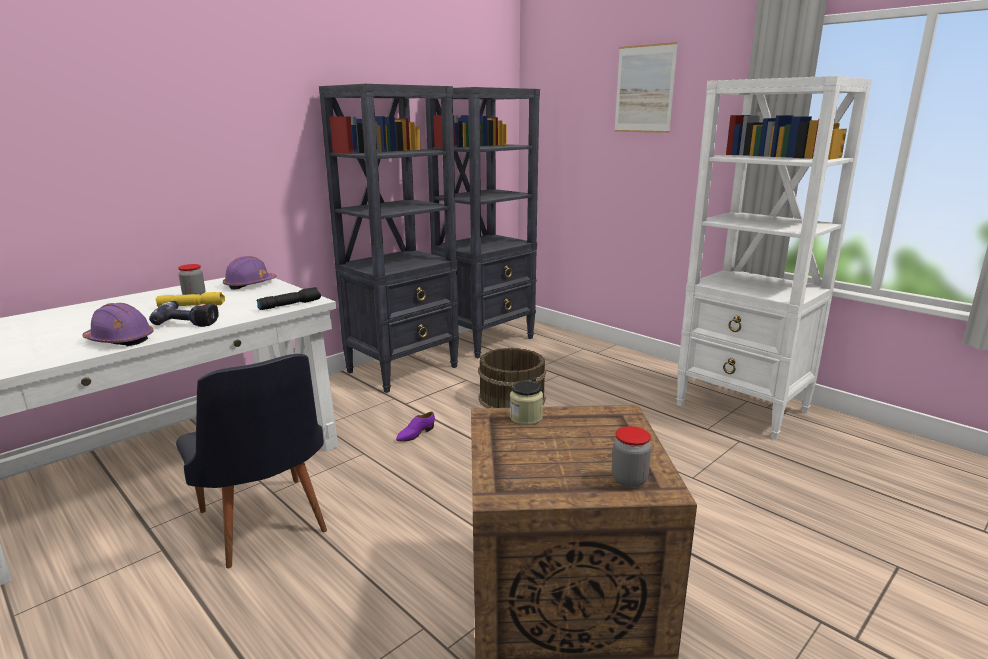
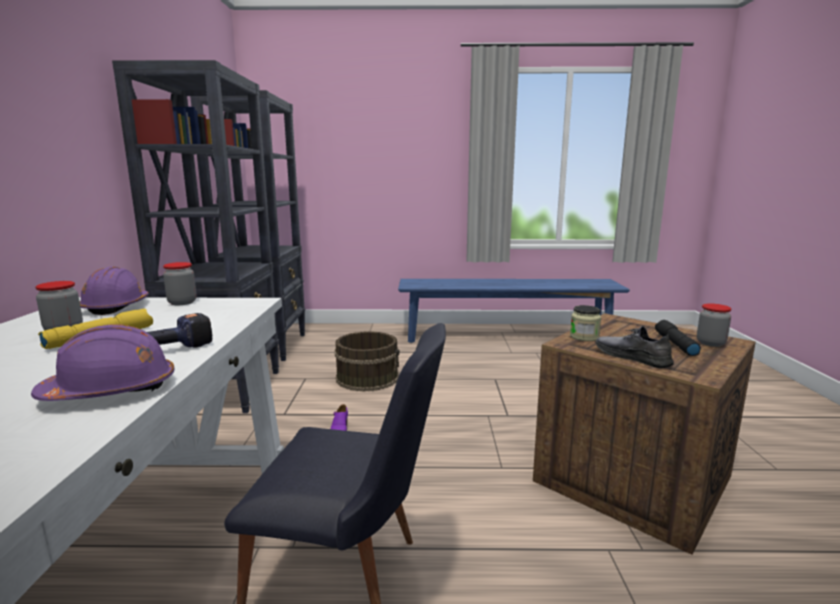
camera: 45 degrees left, 5 degrees down
(281, 290) = (182, 302): none -> jar
(290, 305) = (242, 309): black flashlight -> black flashlight (674, 344)
(499, 452) = (632, 357): none -> grey shoe
(644, 89) = (378, 112): picture -> none
(742, 409) = (507, 336): white bookcase -> blue bench

